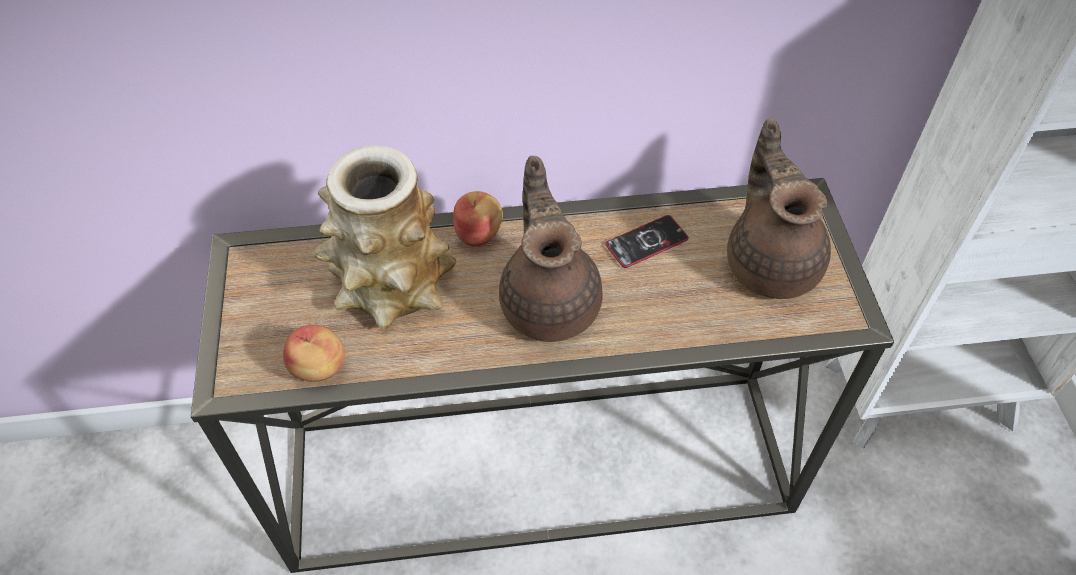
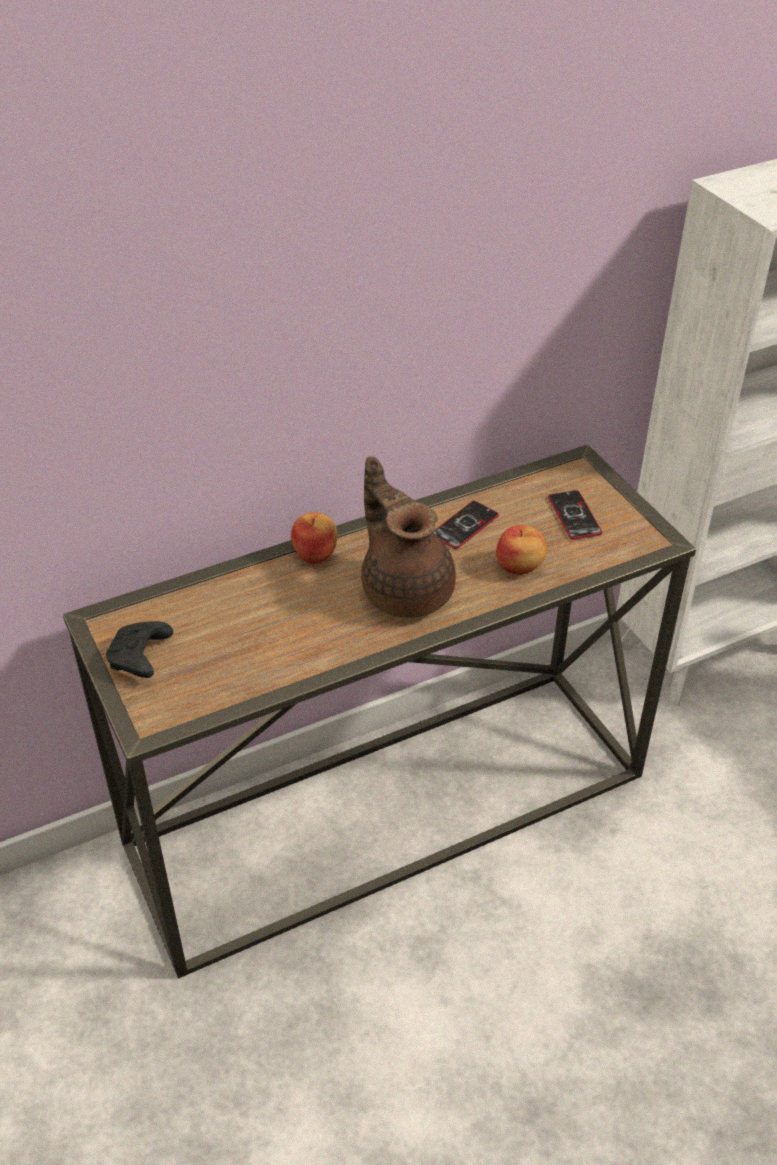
camera: 20 degrees left, 10 degrees down
(256, 305) = (140, 658): none -> black game controller
(319, 369) = (228, 691): apple -> apple (520, 567)
(392, 286) = (258, 613): vase -> none
(771, 262) = (574, 516): brown teapot -> phone

